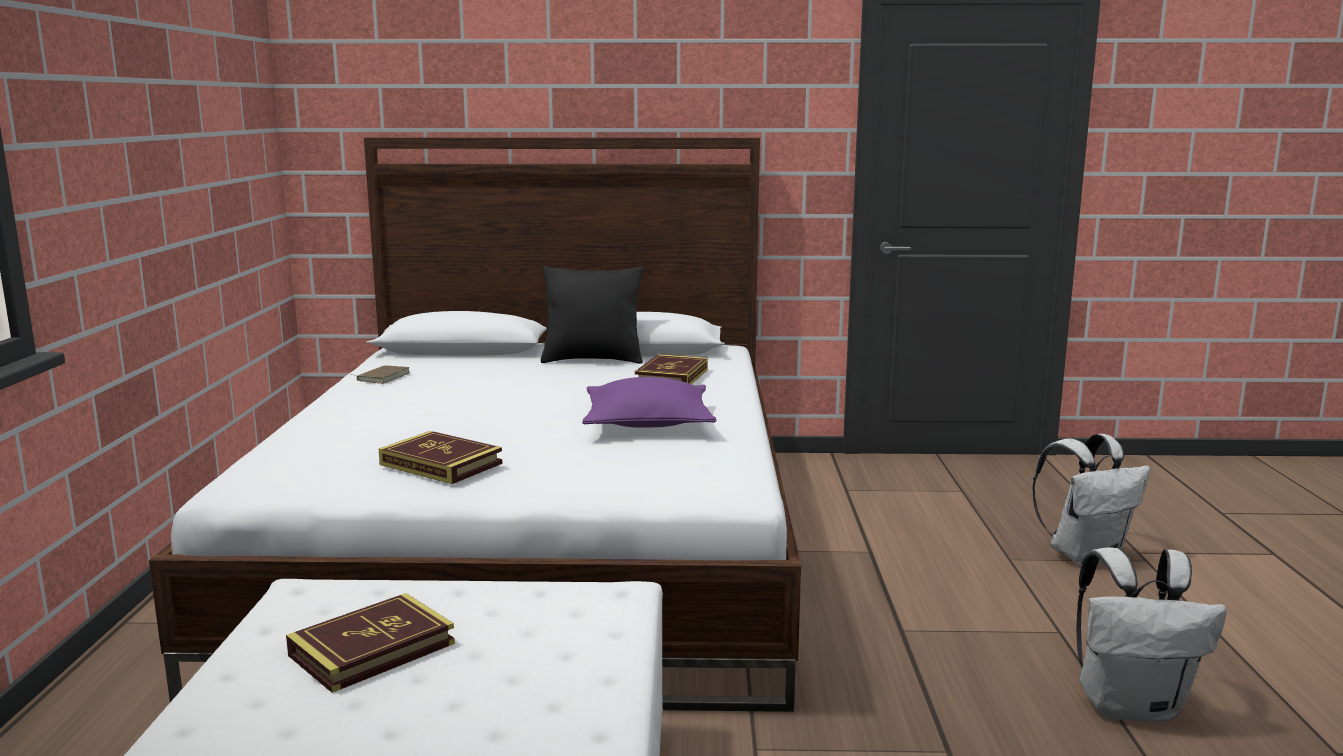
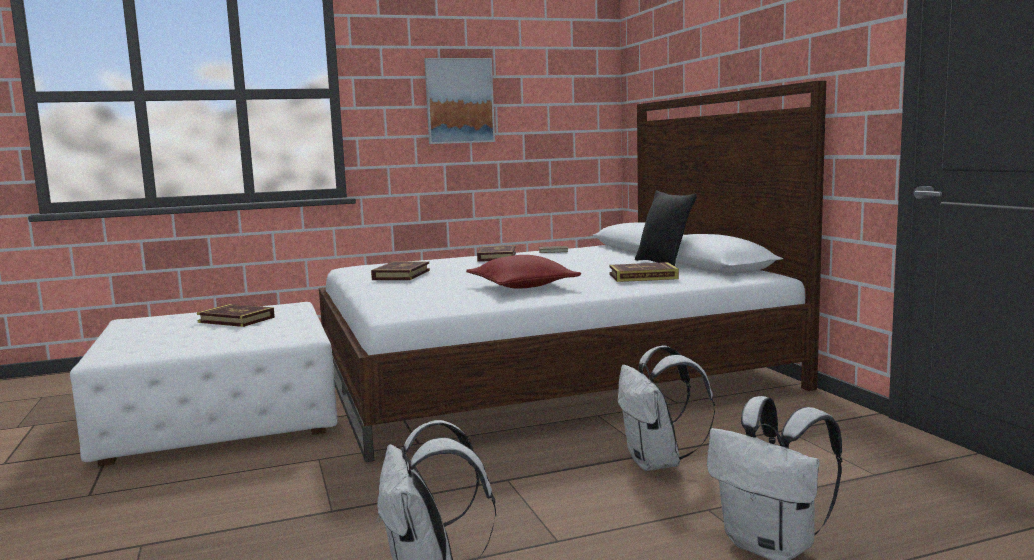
camera: 70 degrees right, 5 degrees down
(147, 129) = (459, 101): none -> picture
(373, 404) = (497, 257): none -> book
(648, 422) = (522, 286): purple pillow -> red pillow
(896, 554) = (657, 463): none -> white backpack

